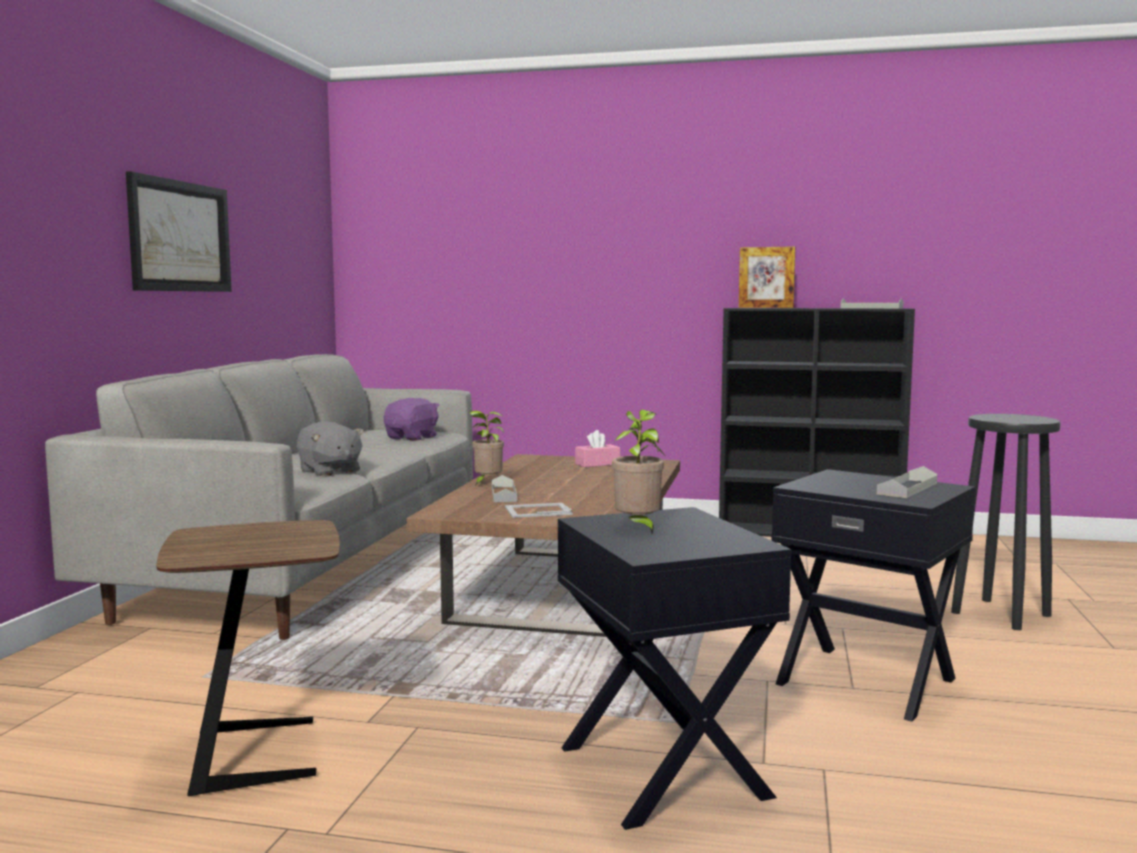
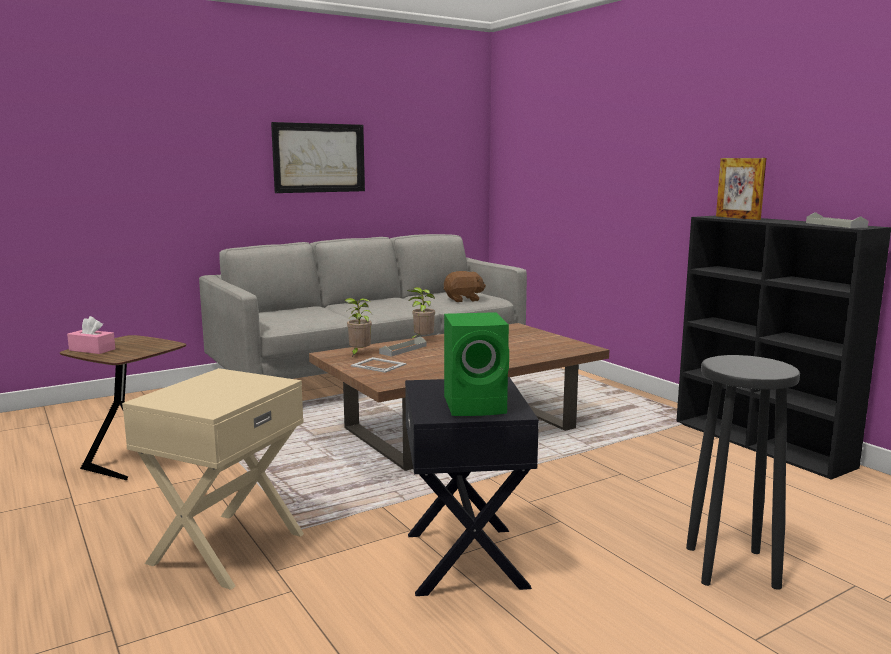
camera: 45 degrees right, 5 degrees up
(329, 471) = (338, 315): grey plush toy -> none
(412, 438) = (463, 300): purple plush toy -> brown plush toy
(597, 464) = (537, 340): pink tissue box -> pink tissue box (92, 349)
(638, 528) = (215, 384): potted plant -> potted plant (359, 354)
(660, 772) = (225, 547): black side table -> beige side table
(907, 488) = (477, 405): grey tray -> green speaker

